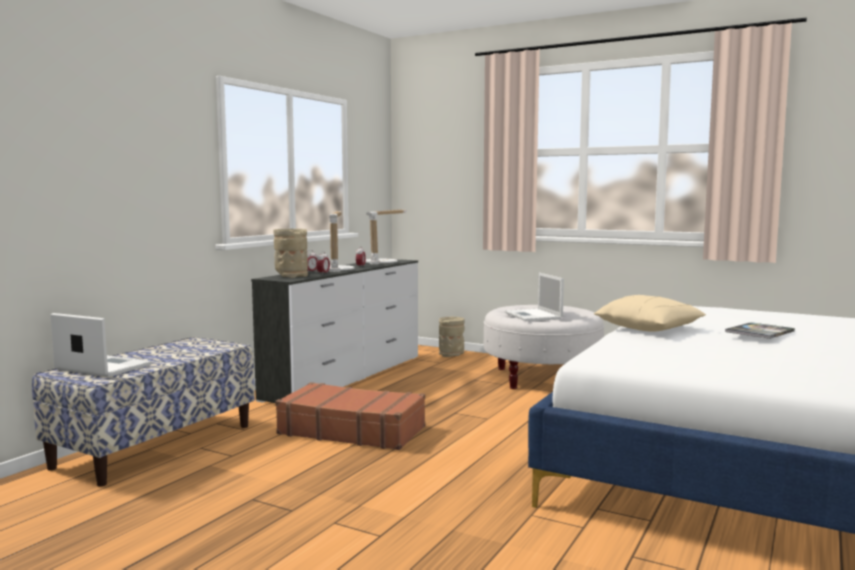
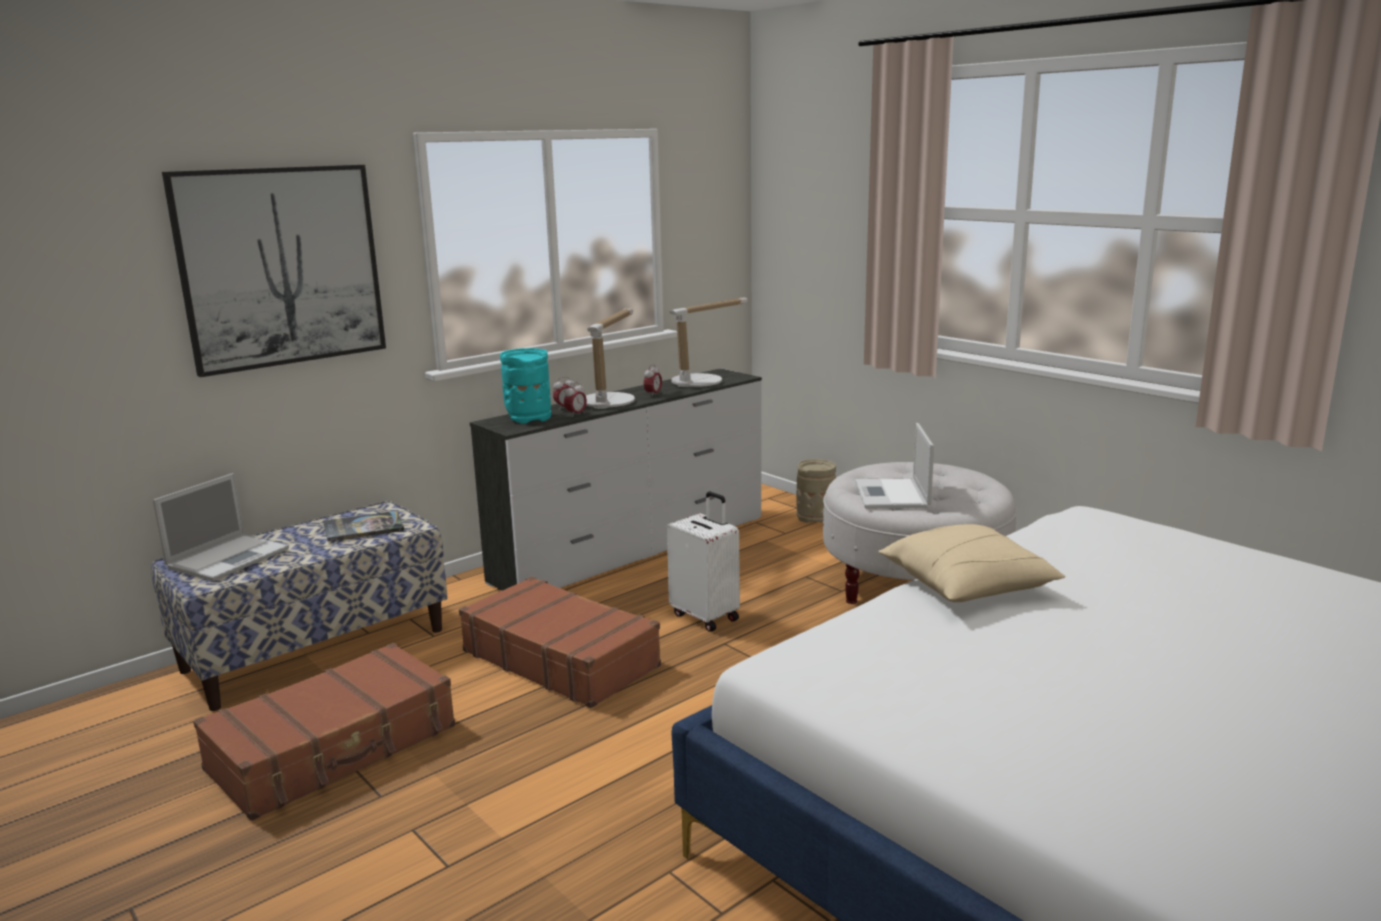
camera: 20 degrees right, 10 degrees up
(102, 367) = (230, 557): laptop -> laptop turned 75 degrees clockwise
(133, 154) = (281, 267): none -> picture
(228, 492) = (335, 749): none -> brown suitcase
(291, 276) = (528, 417): beige vase -> turquoise vase
(430, 402) = (706, 616): none -> white suitcase
(759, 332) = (1142, 626): book -> book (363, 527)

